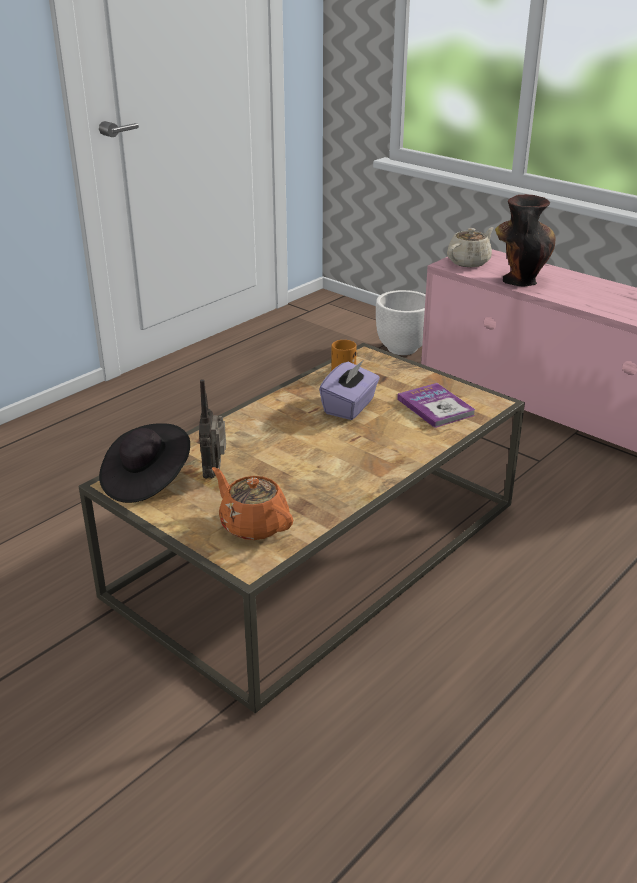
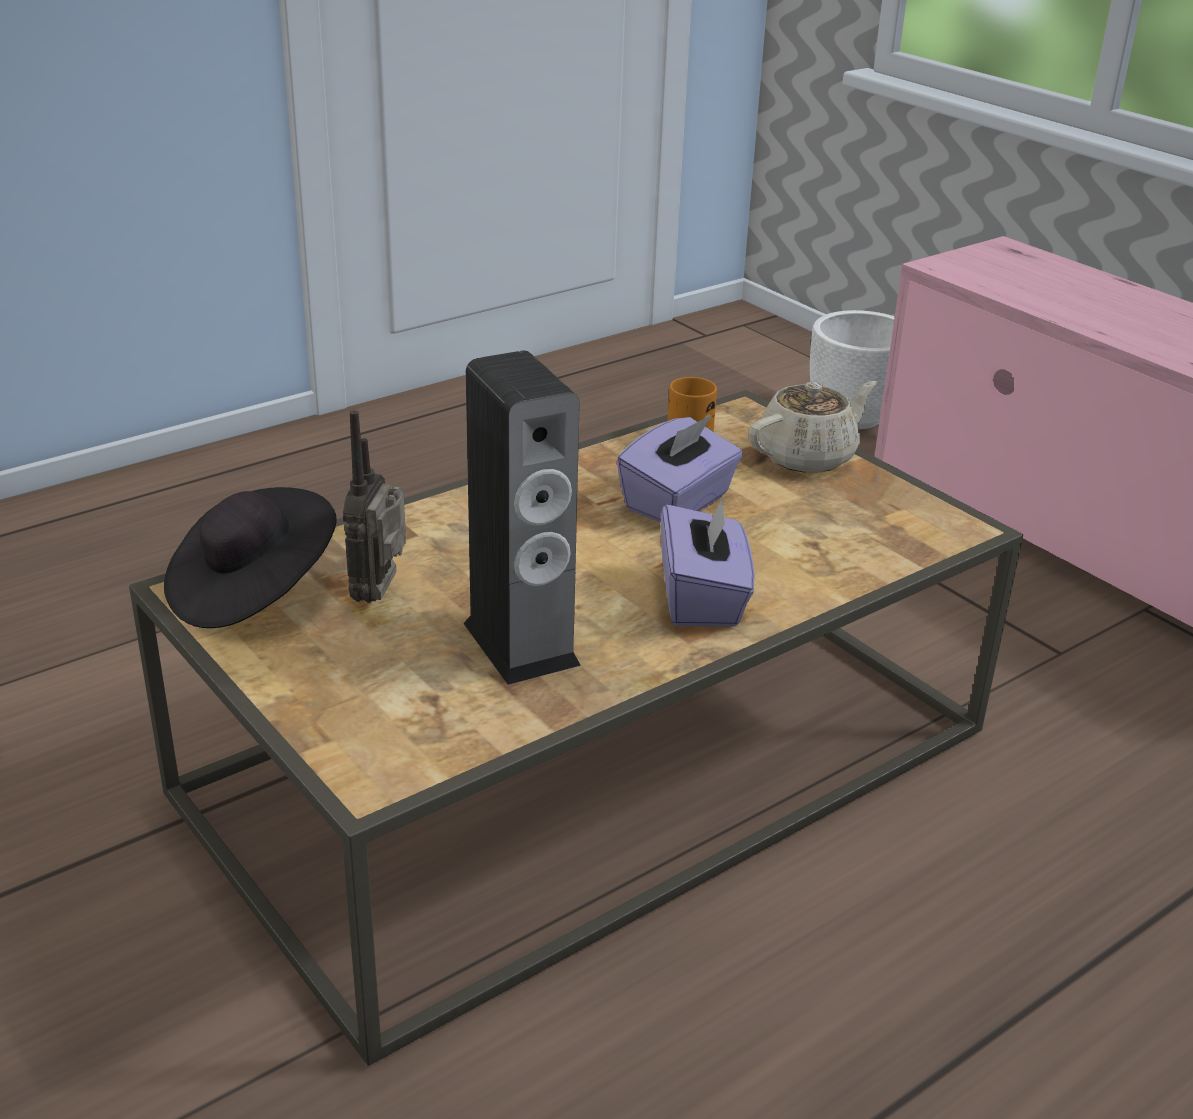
camera: 10 degrees right, 0 degrees up
(253, 524) = (412, 701): orange teapot -> none
(296, 489) = (520, 644): none -> speaker
(379, 454) = (703, 598): none -> purple tissue box
(435, 407) = (842, 523): book -> none
(469, 262) = (983, 265): beige teapot -> beige teapot (808, 456)
(519, 279) = (1071, 304): vase -> none

